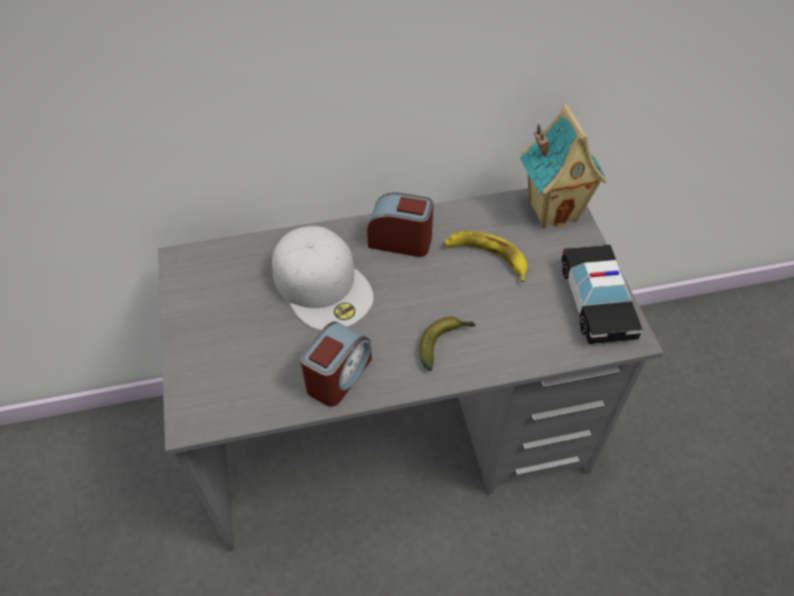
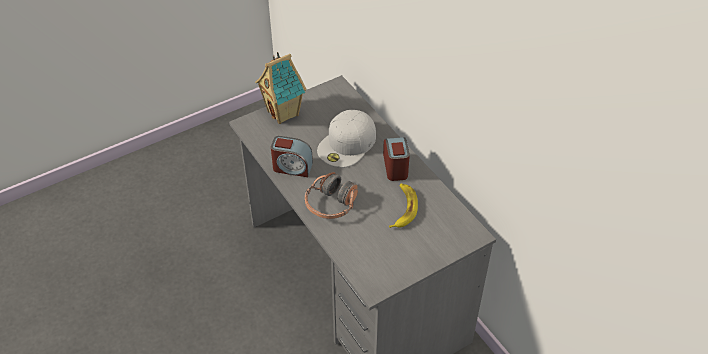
camera: 70 degrees right, 5 degrees down
(444, 343) = (331, 204): banana -> headphones
(553, 210) = (460, 232): toy house -> toy house (284, 113)
(596, 301) = (393, 267): toy car -> none

